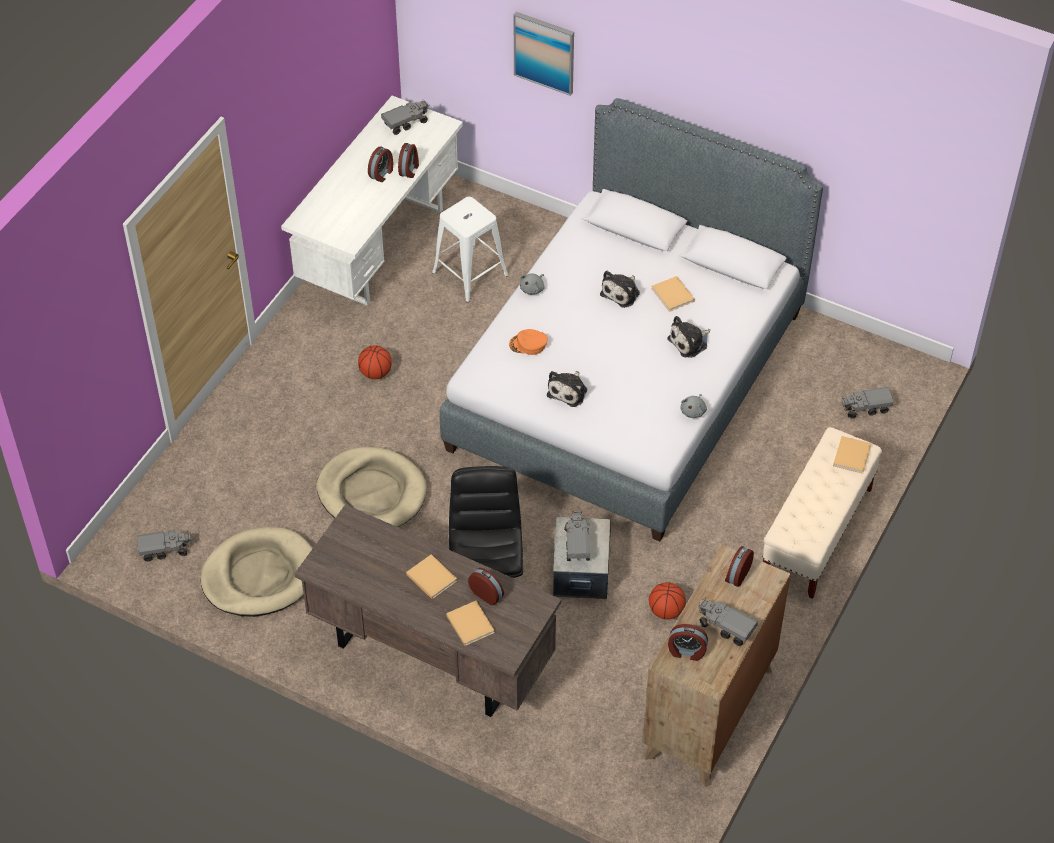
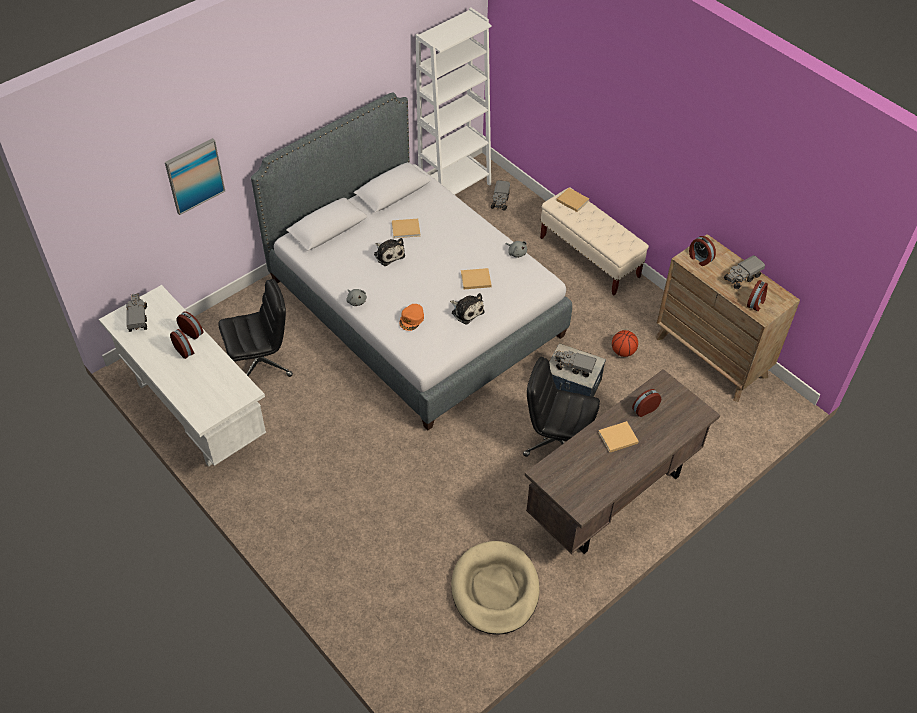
camera: 70 degrees left, 0 degrees up
(165, 550) = (439, 654): toy truck -> none
(372, 493) = (446, 489): beige dog bed -> none
(376, 373) = (327, 452): basketball -> none
(469, 623) = (667, 427): beige book -> beige book (475, 280)
(470, 274) = (261, 363): white stool -> black office chair
(689, 342) = (454, 235): plush toy -> none
(857, 355) = (455, 189): none -> white bookcase

